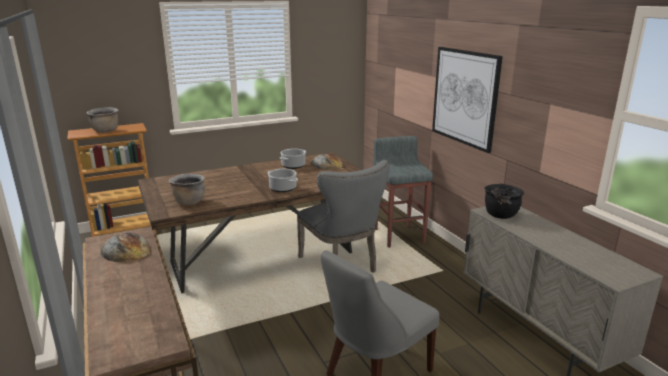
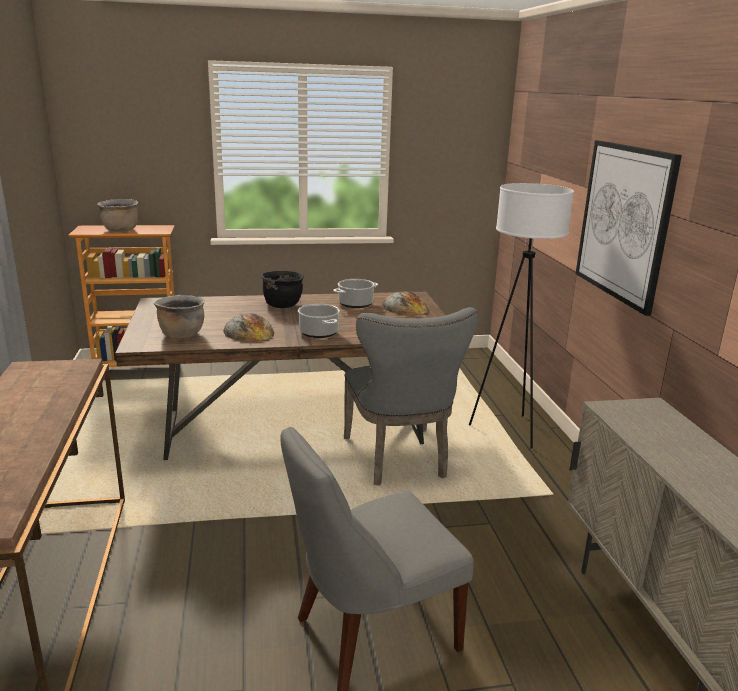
camera: 15 degrees right, 0 degrees up
(126, 250) = (46, 385): bread -> bread (249, 331)
(399, 235) = (508, 430): grey stool -> white floor lamp
(500, 215) = (631, 417): black cooking pot -> black cooking pot (282, 305)

